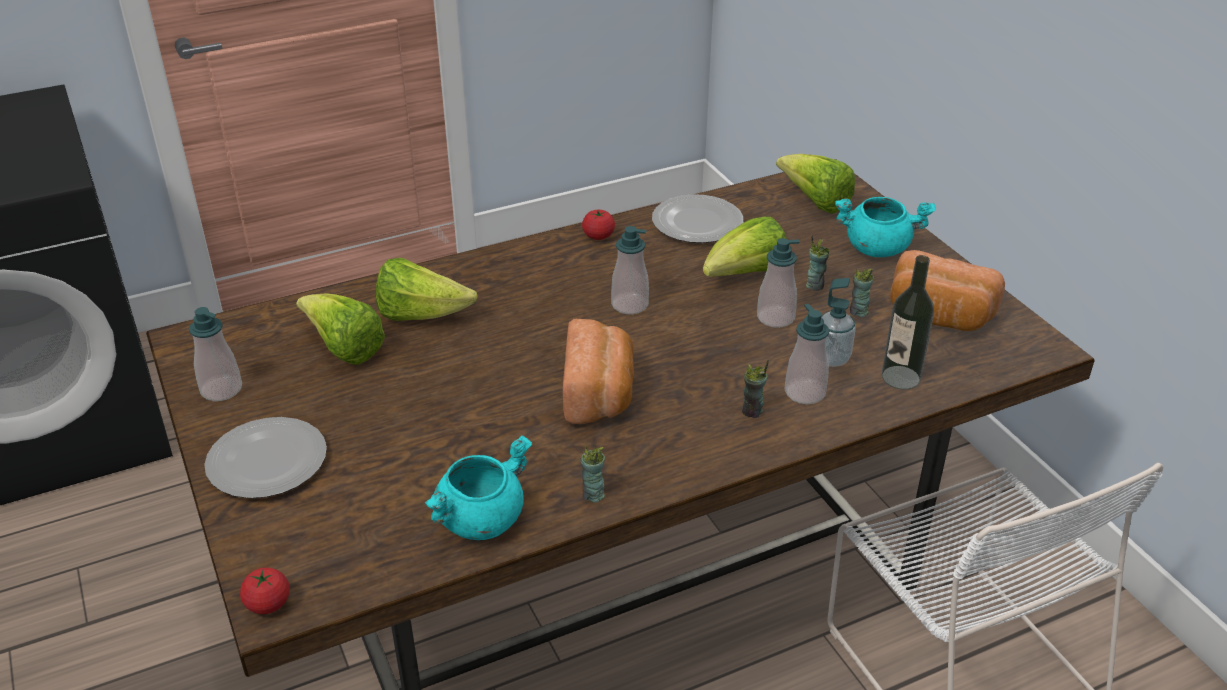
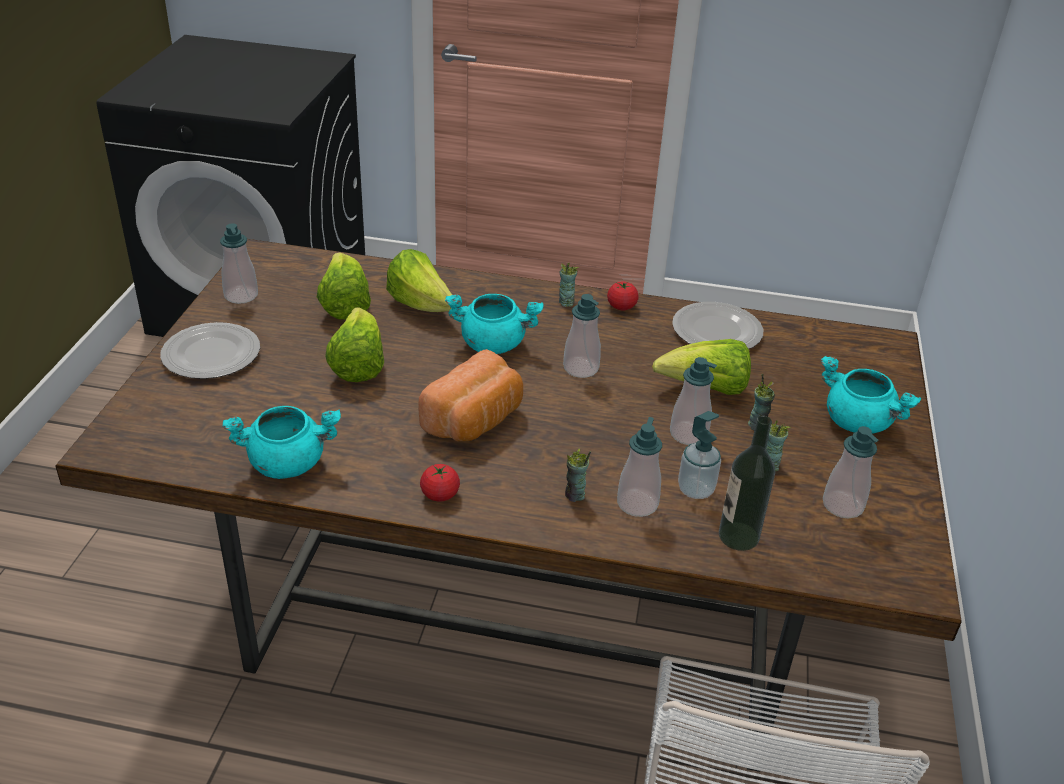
camera: 35 degrees right, 0 degrees up
(268, 604) = (105, 443): tomato -> tomato (440, 494)
(530, 319) = (493, 344): none -> turquoise cooking pot
(593, 495) = (380, 489): cup -> cup (566, 302)
(815, 202) = (847, 359): lettuce -> lettuce (358, 365)
(938, 316) = (842, 505): bread -> soap dispenser

